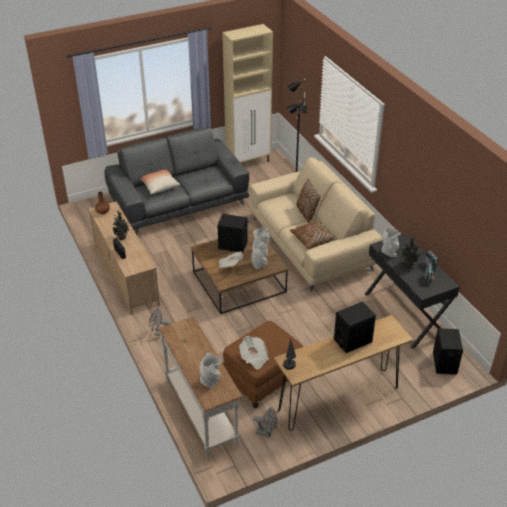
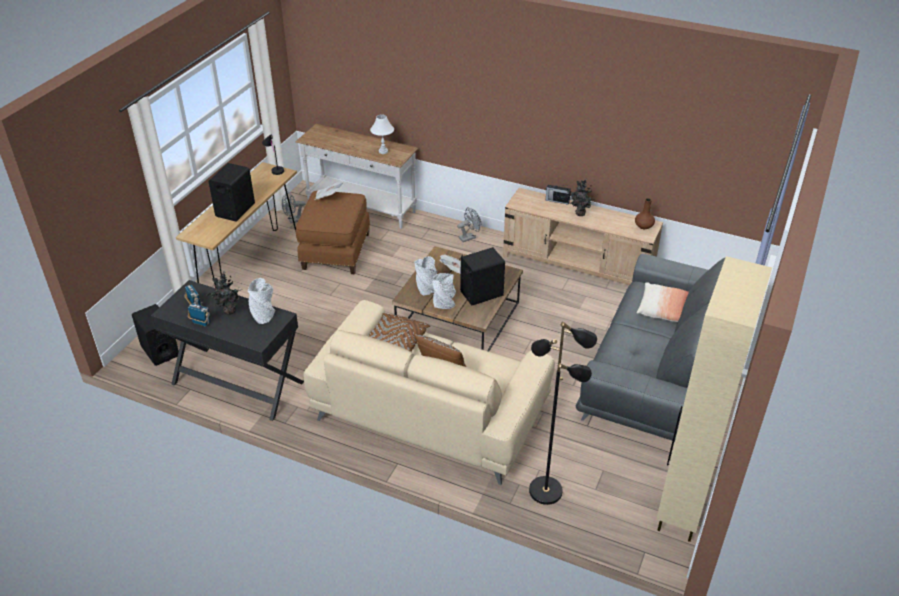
camera: 140 degrees right, 0 degrees up
(188, 337) = (383, 151): none -> white table lamp
(211, 380) = (330, 137): grey vase -> none

